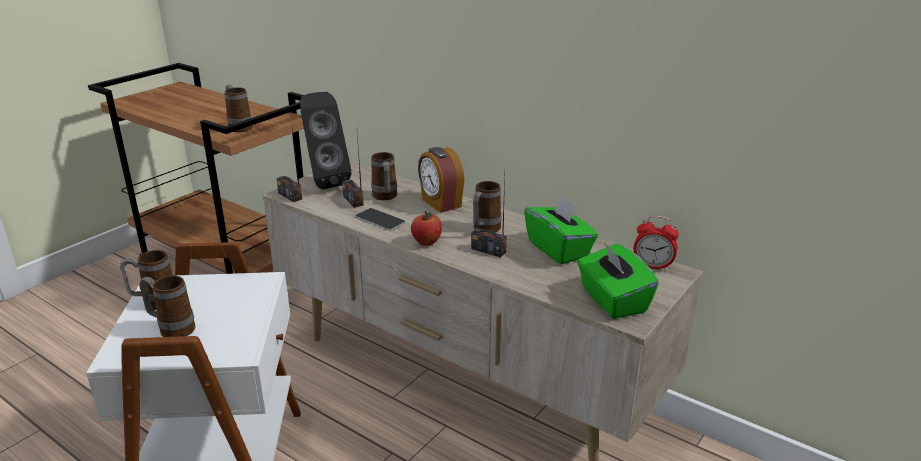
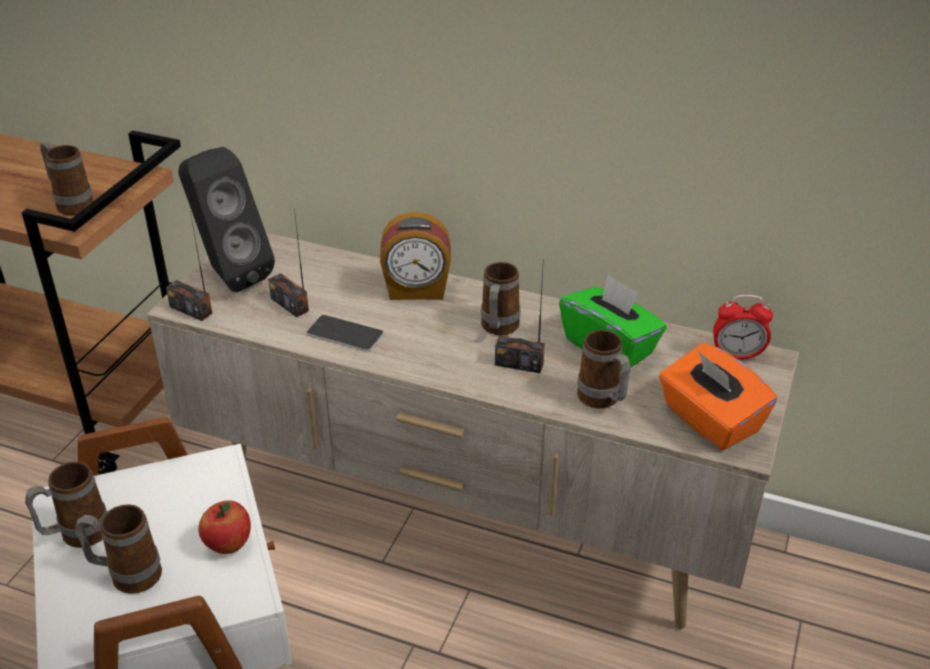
camera: 15 degrees left, 10 degrees up
(385, 197) = (333, 292): mug -> mug (603, 401)
(426, 242) = (429, 364): apple -> apple (228, 545)
(440, 203) = (416, 290): alarm clock -> alarm clock turned 45 degrees counterclockwise
(612, 300) = (710, 420): green tissue box -> orange tissue box

